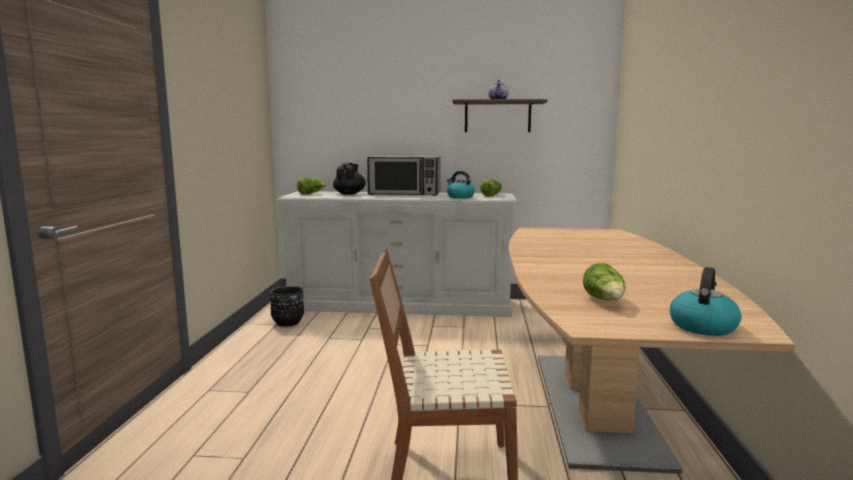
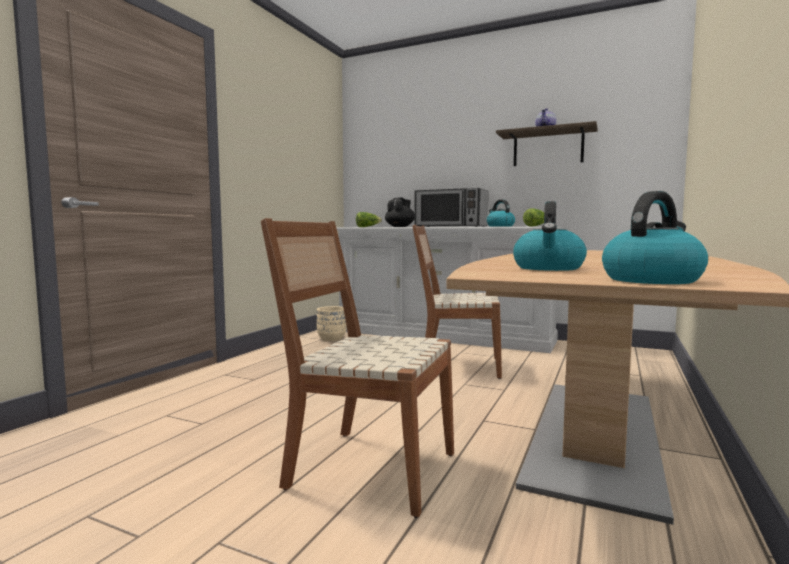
camera: 20 degrees right, 5 degrees down
(288, 322) = (332, 338): black planter -> beige planter
(439, 344) = (456, 366): none -> chair
(605, 301) = (548, 268): lettuce -> kettle

